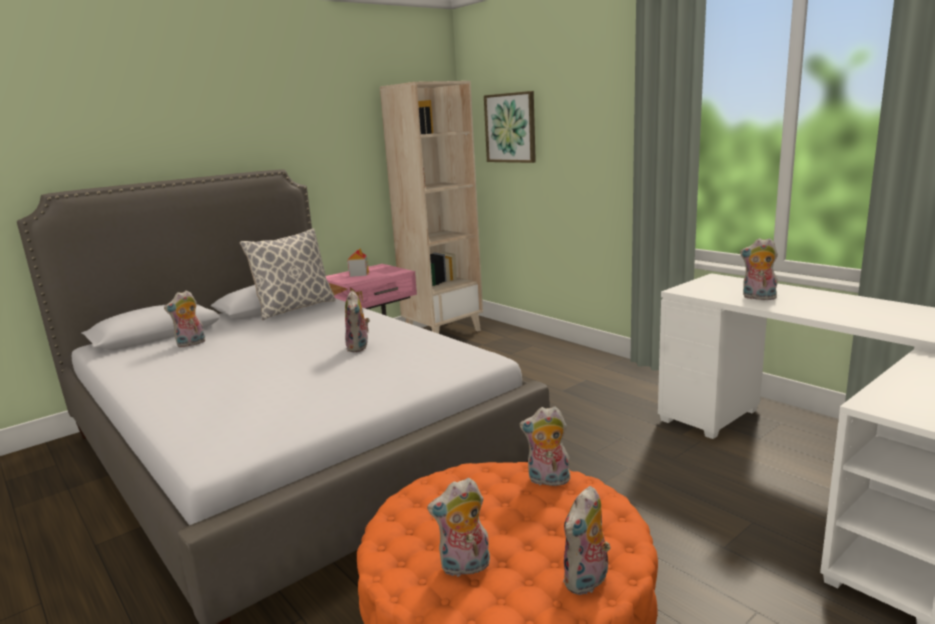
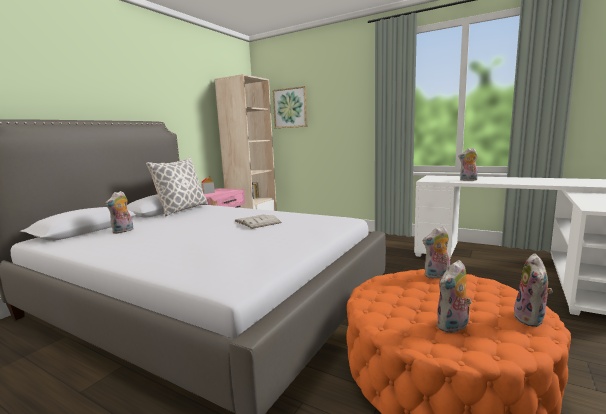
camera: 20 degrees left, 5 degrees down
(359, 347) = (257, 222): plush toy -> white book

